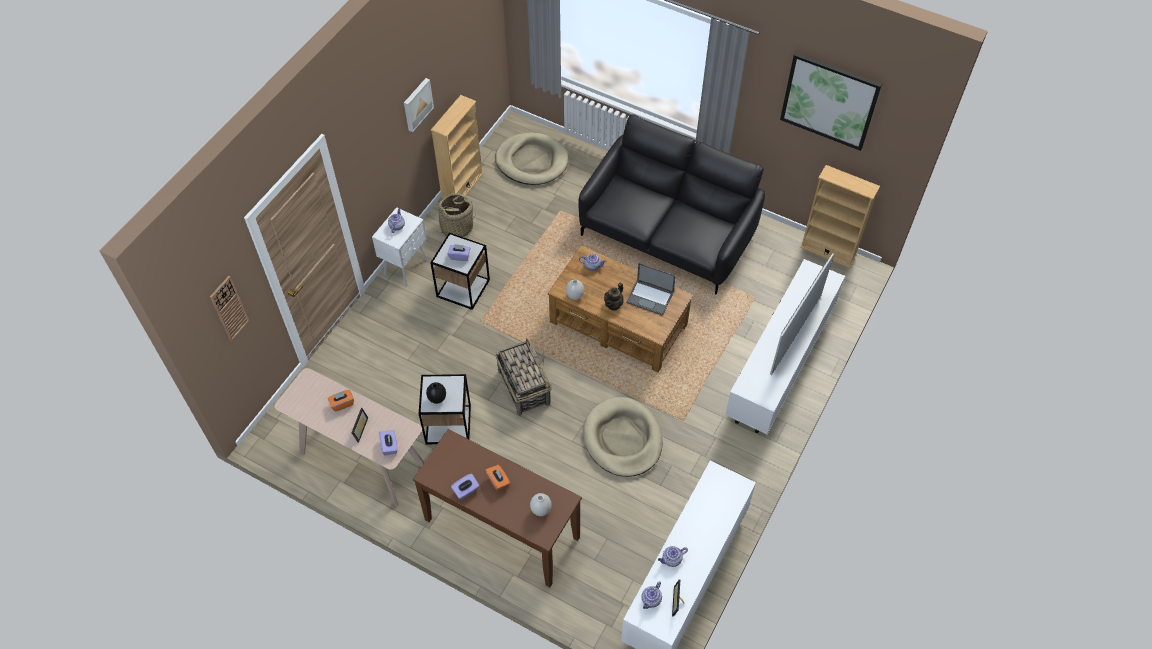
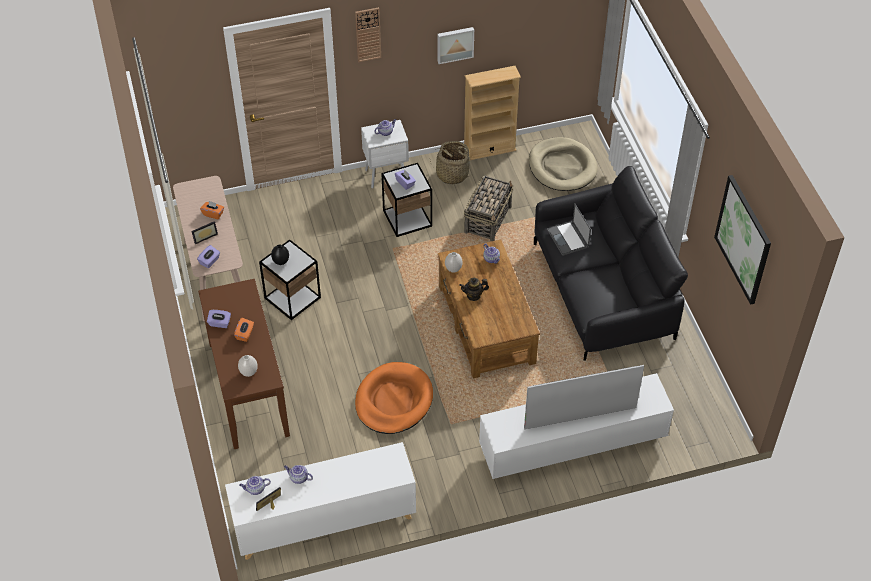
camera: 45 degrees right, 5 degrees down
(229, 308) = (183, 89): wall clock -> wall clock (368, 34)
(524, 386) = (369, 313): basket -> basket (488, 219)
(622, 439) = (393, 400): beige dog bed -> orange dog bed
(650, 297) = (506, 311): laptop -> laptop (568, 238)
(828, 251) = (716, 399): beige bookcase -> none

